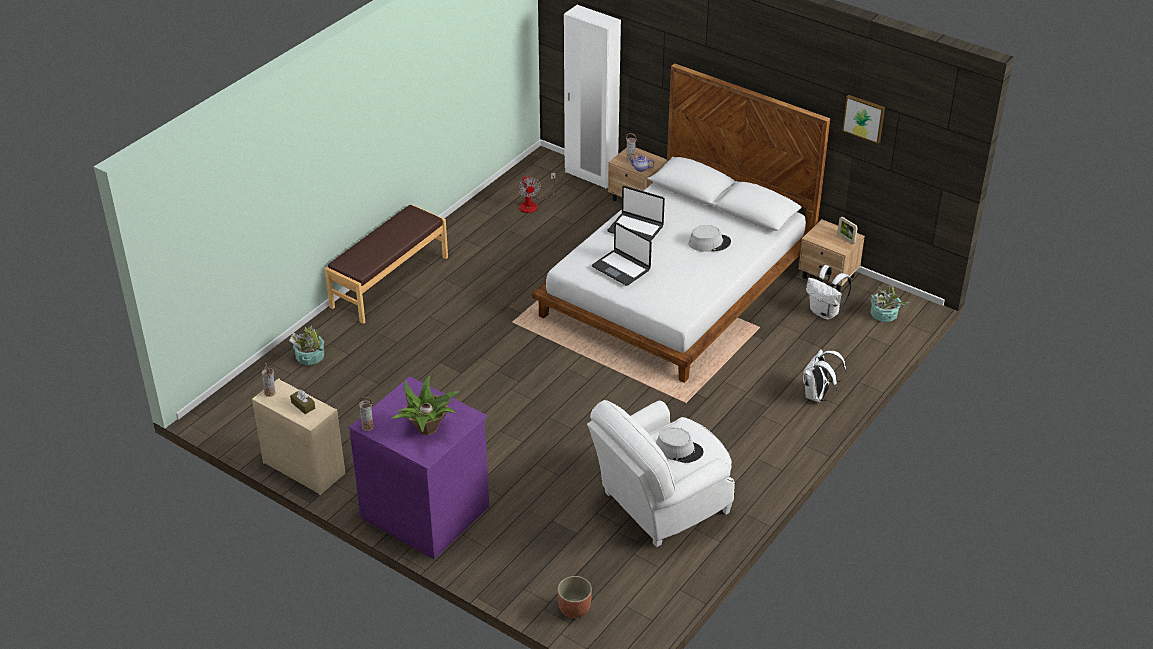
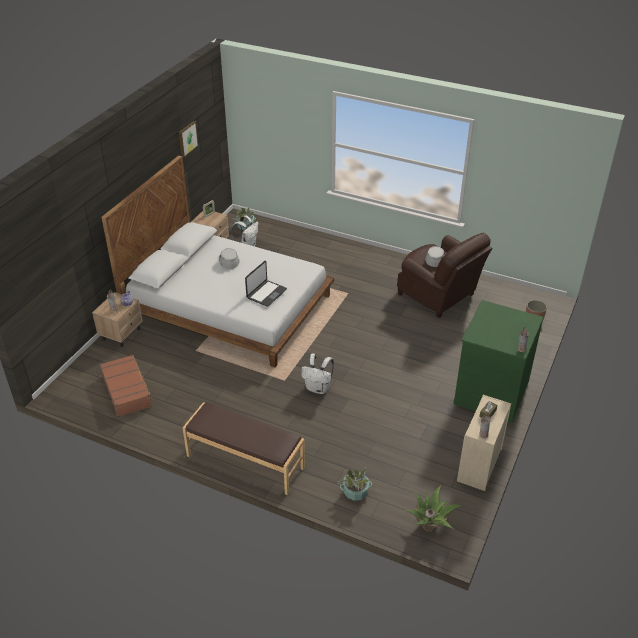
camera: 100 degrees left, 0 degrees up
(426, 511) = (490, 392): purple dresser -> green dresser
(427, 429) = (508, 322): potted plant -> potted plant (430, 525)
(532, 204) = (127, 391): fan -> brown suitcase
(590, 176) = (86, 362): white wardrobe -> none
(635, 229) = (216, 292): laptop -> none
(660, 504) = (439, 296): white armchair -> brown armchair
(818, 395) = (326, 246): white backpack -> white backpack (318, 388)

